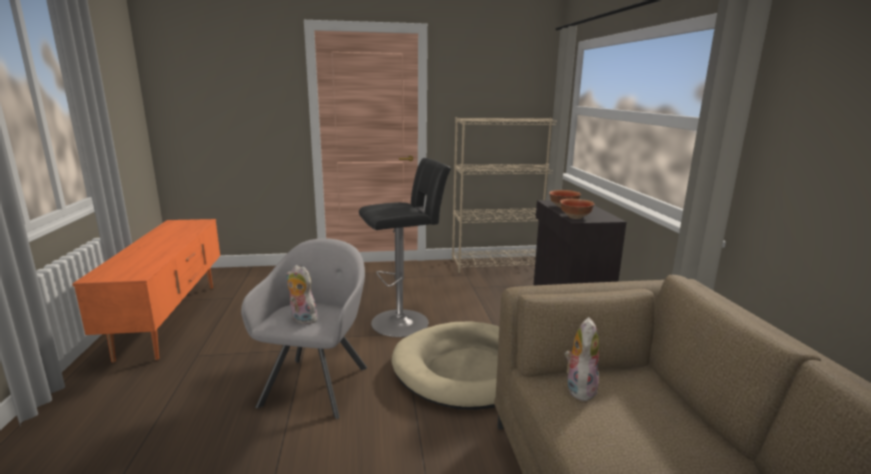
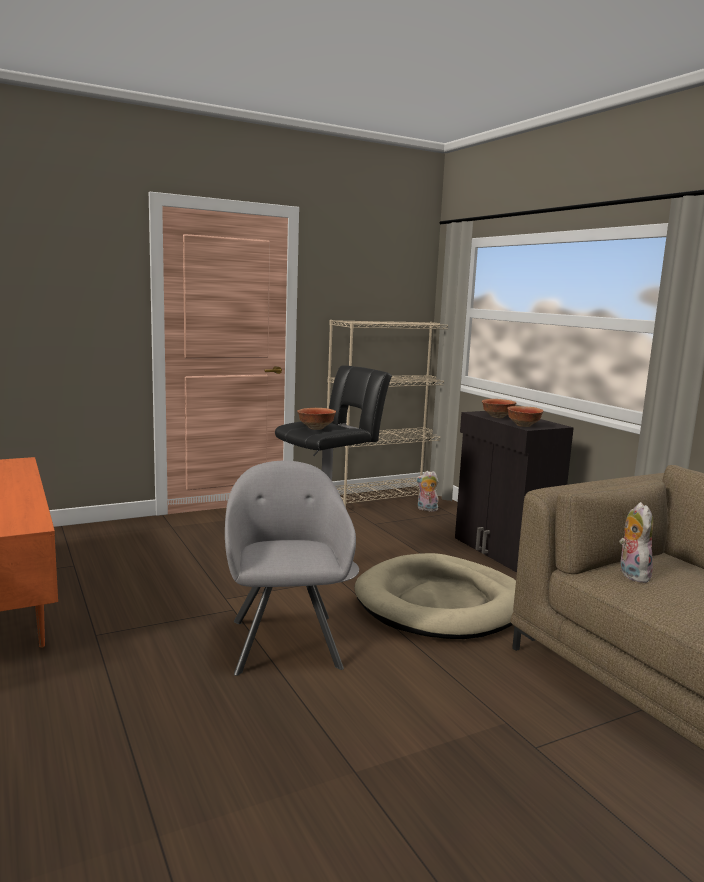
camera: 20 degrees left, 5 degrees down
(301, 319) = (287, 556): plush toy -> plush toy (426, 509)
(385, 210) = (315, 428): none -> bowl

